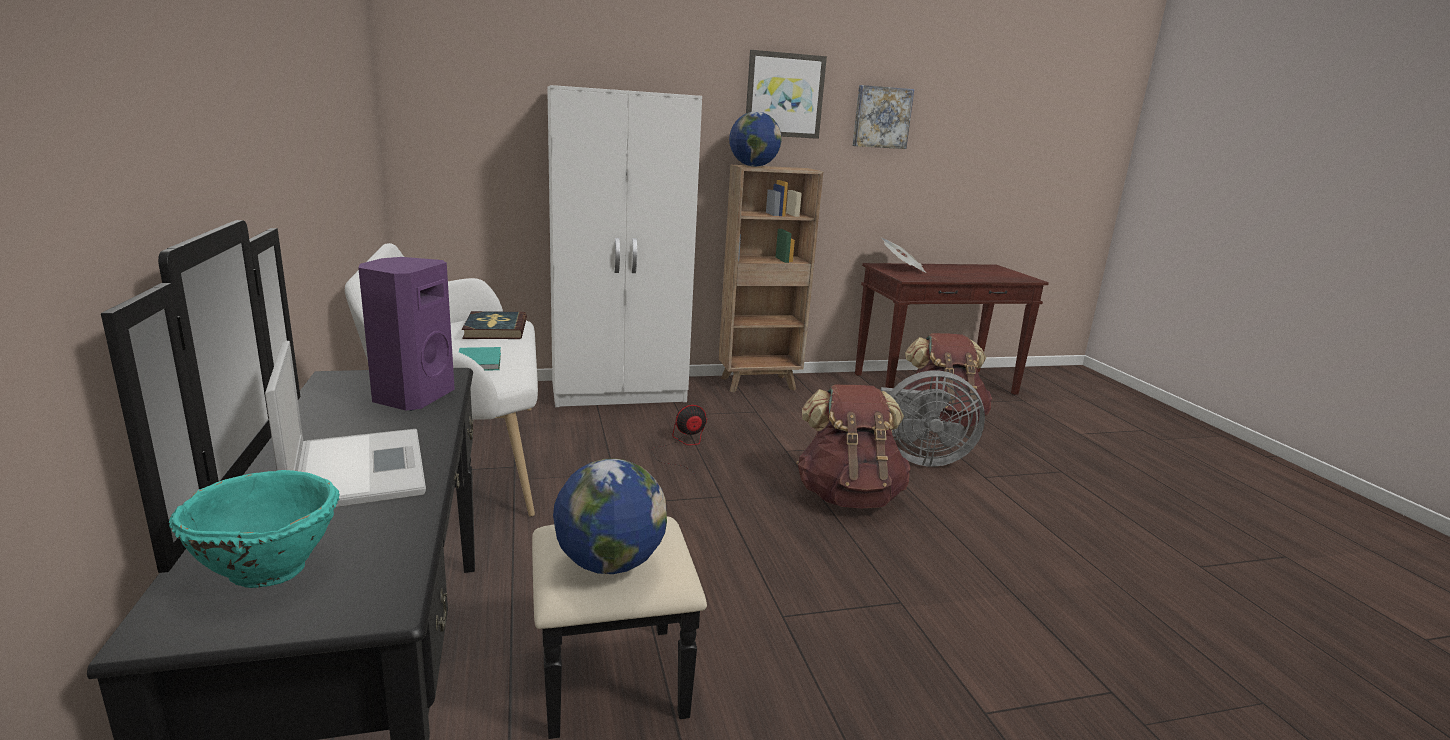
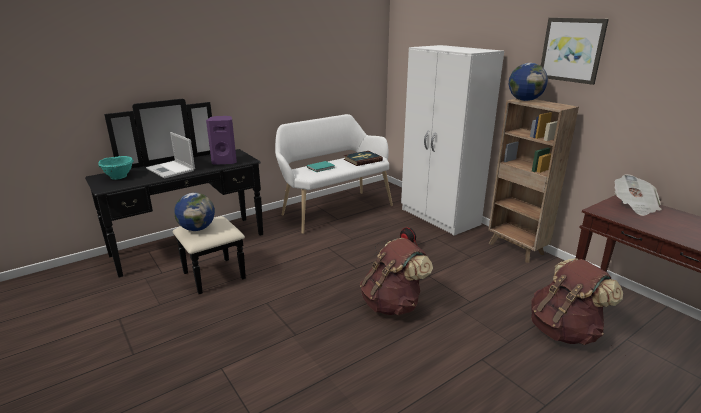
camera: 70 degrees right, 5 degrees up
(356, 468) = (171, 170): laptop -> laptop turned 90 degrees clockwise
(881, 117) = (659, 70): picture -> none
(919, 458) = (478, 326): grey fan -> none

